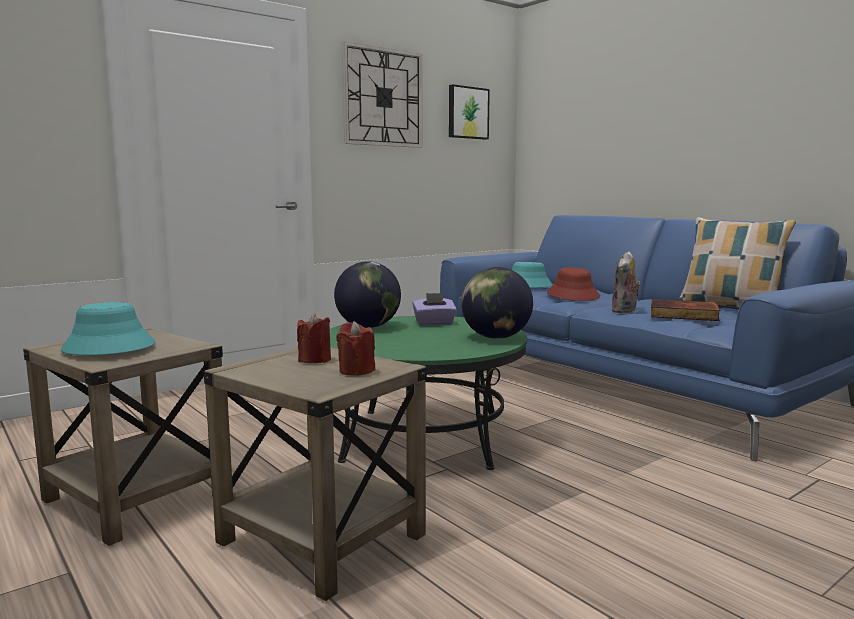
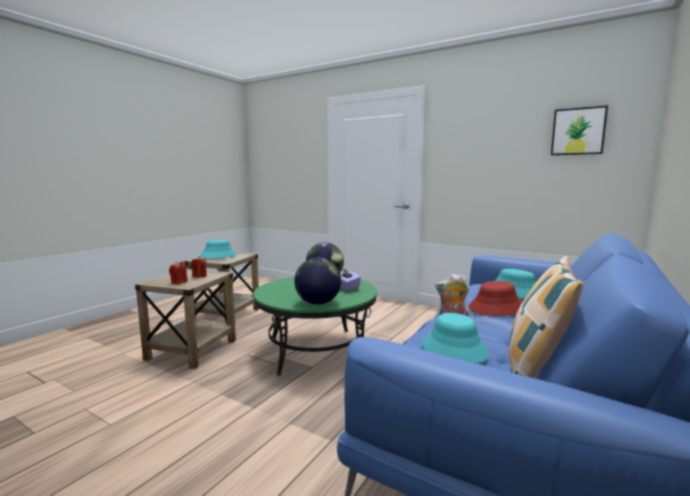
camera: 70 degrees right, 0 degrees up
(383, 97) = (482, 131): wall clock -> none
(683, 314) = (454, 349): book -> turquoise hat

